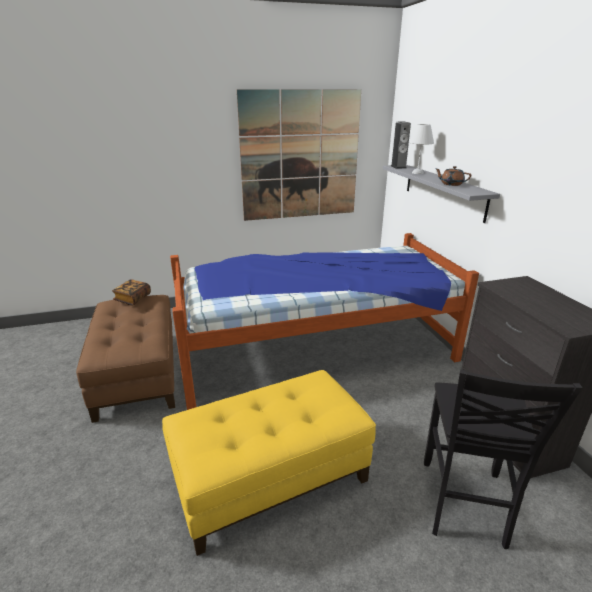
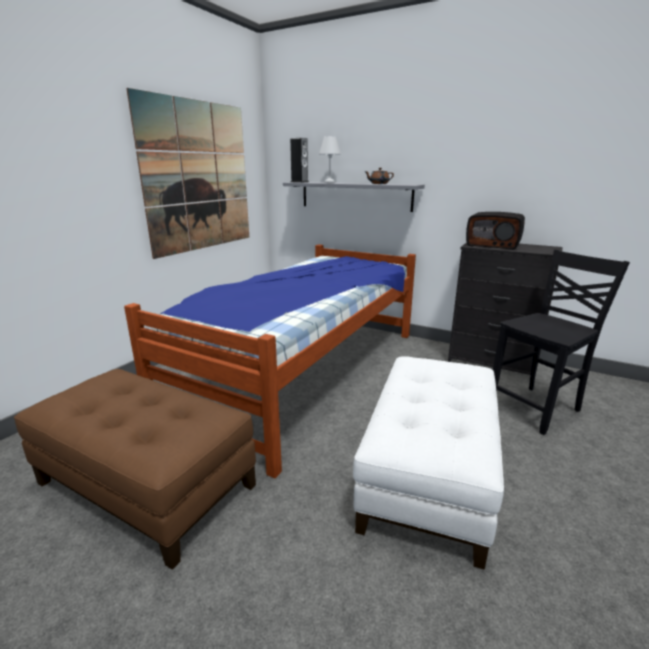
camera: 45 degrees left, 5 degrees down
(133, 299) = (85, 384): book -> none
(269, 475) = (427, 472): yellow ottoman -> white ottoman
(463, 503) = (536, 408): black chair -> black chair turned 90 degrees counterclockwise
(527, 292) = (493, 245): none -> radio

